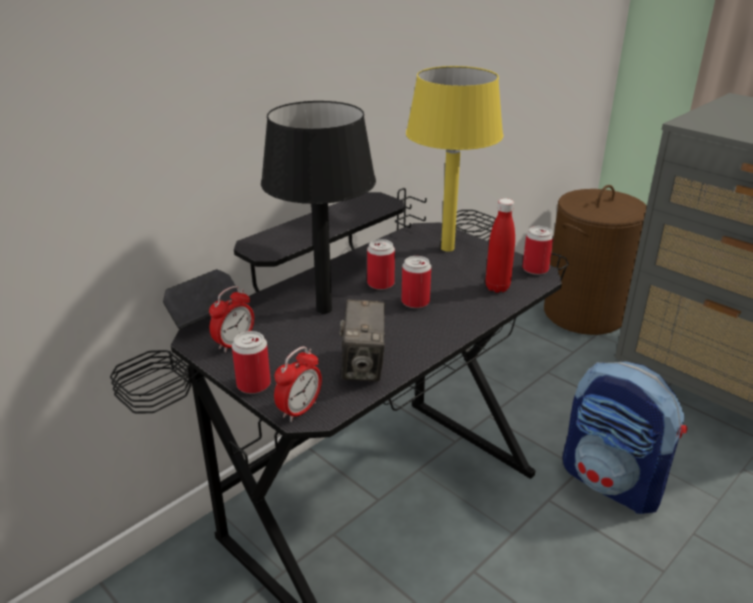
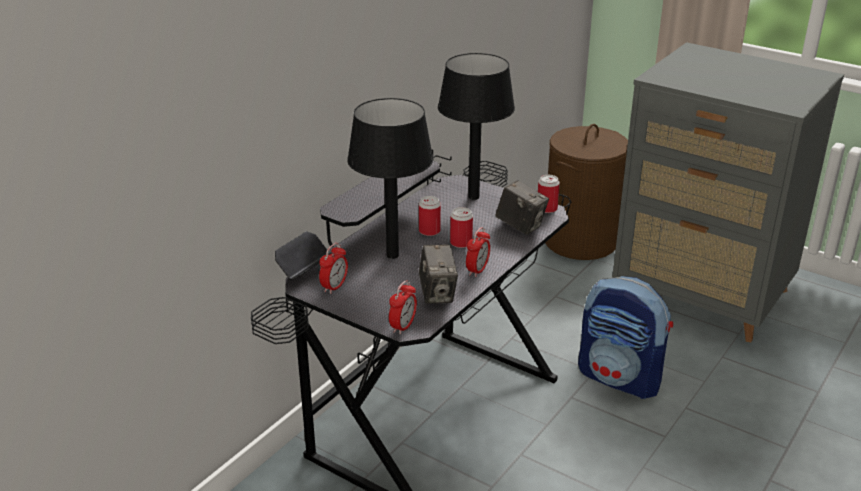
camera: 10 degrees left, 0 degrees up
(253, 384) = (362, 314): can -> none
(426, 340) = (477, 270): none -> alarm clock
(448, 248) = (474, 197): yellow table lamp -> black table lamp
(497, 287) = (520, 226): red bottle -> camera

